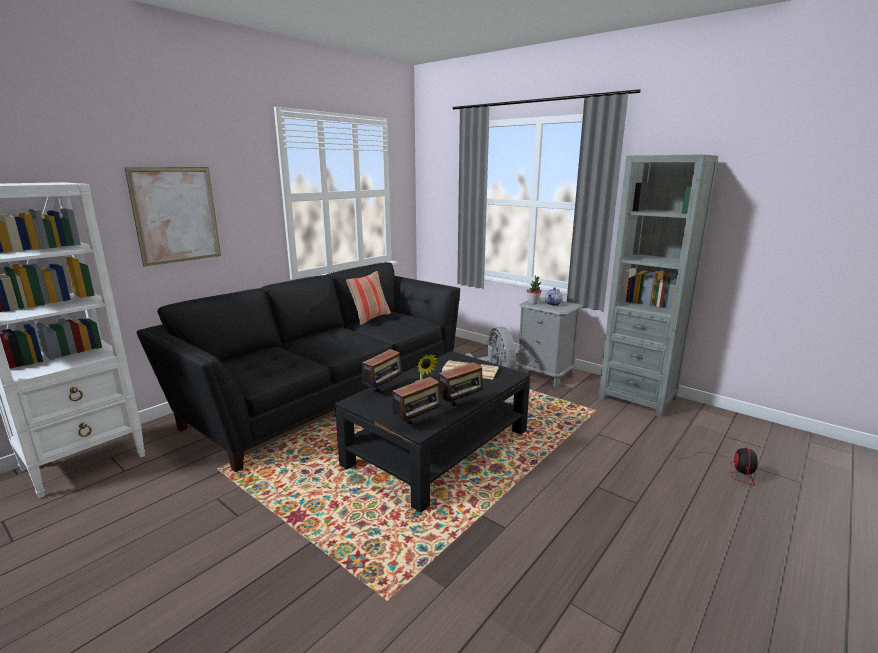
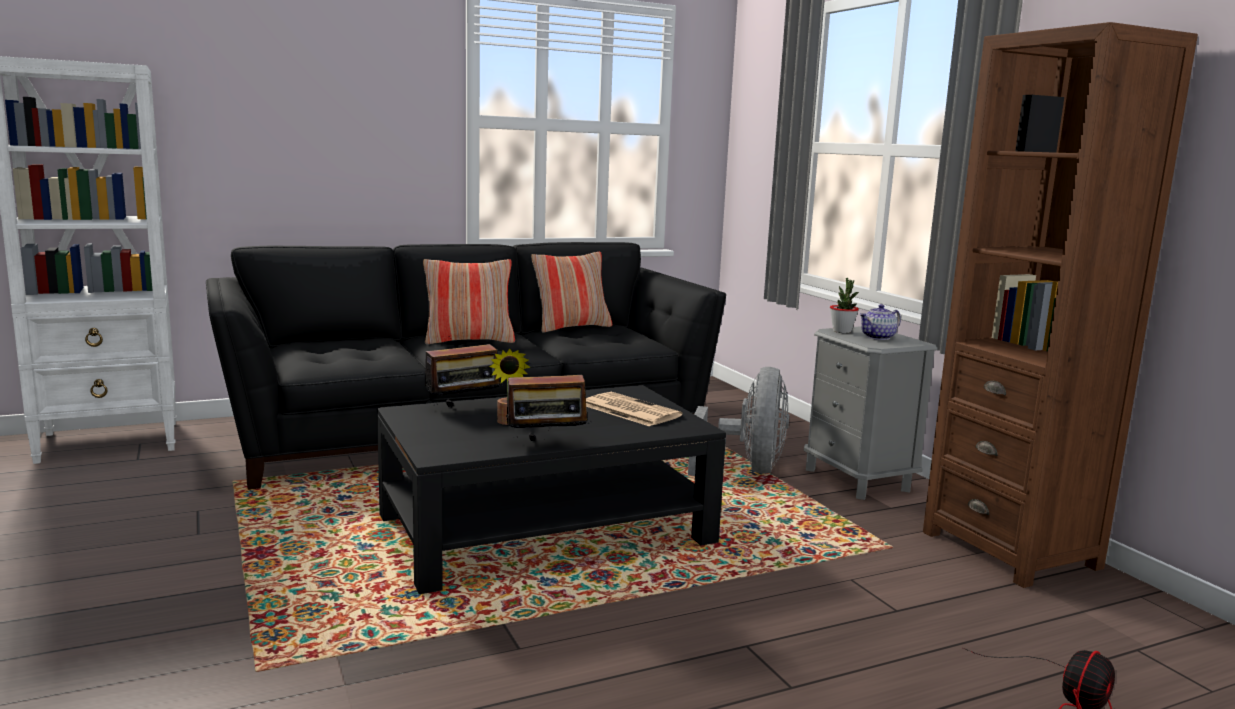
camera: 25 degrees right, 5 degrees down
(176, 215) = (294, 130): picture -> none
(328, 340) = (469, 341): none -> pillow
(418, 423) = (449, 448): radio -> none
(637, 398) = (1010, 549): grey bookcase -> brown bookcase

